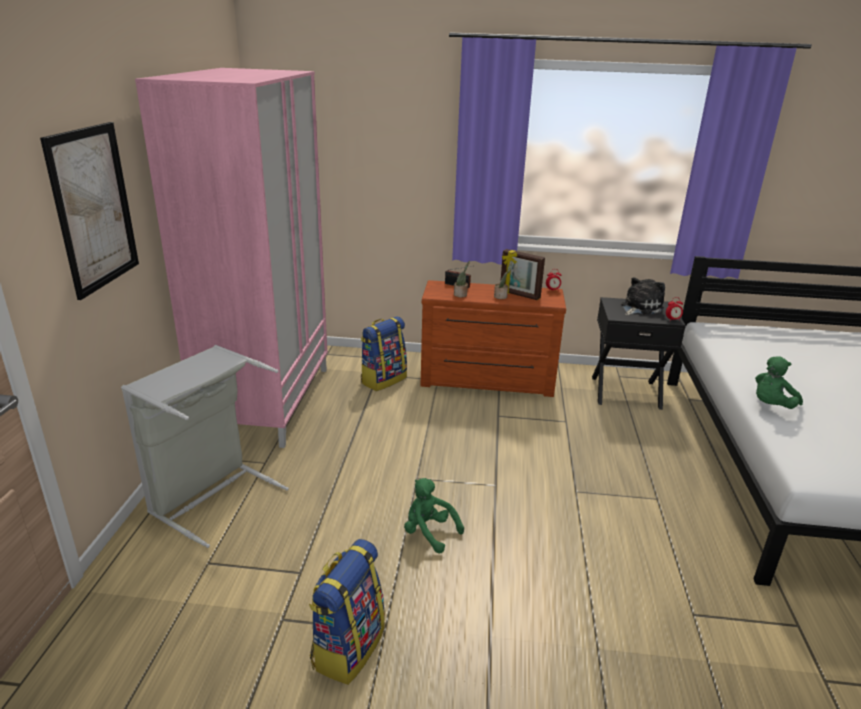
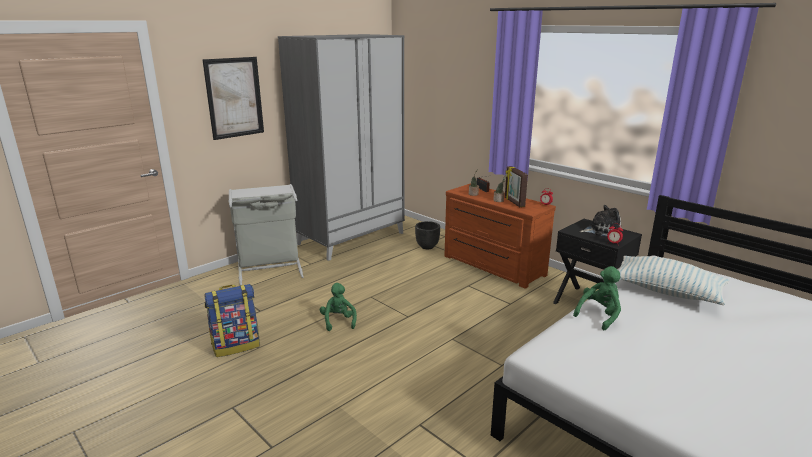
camera: 40 degrees right, 5 degrees down
(267, 401) = (351, 238): pink wardrobe -> grey wardrobe
(383, 380) = (427, 246): backpack -> black planter
(764, 359) = (666, 291): none -> pillow
(771, 406) = (599, 315): green plush toy -> green plush toy turned 135 degrees clockwise

